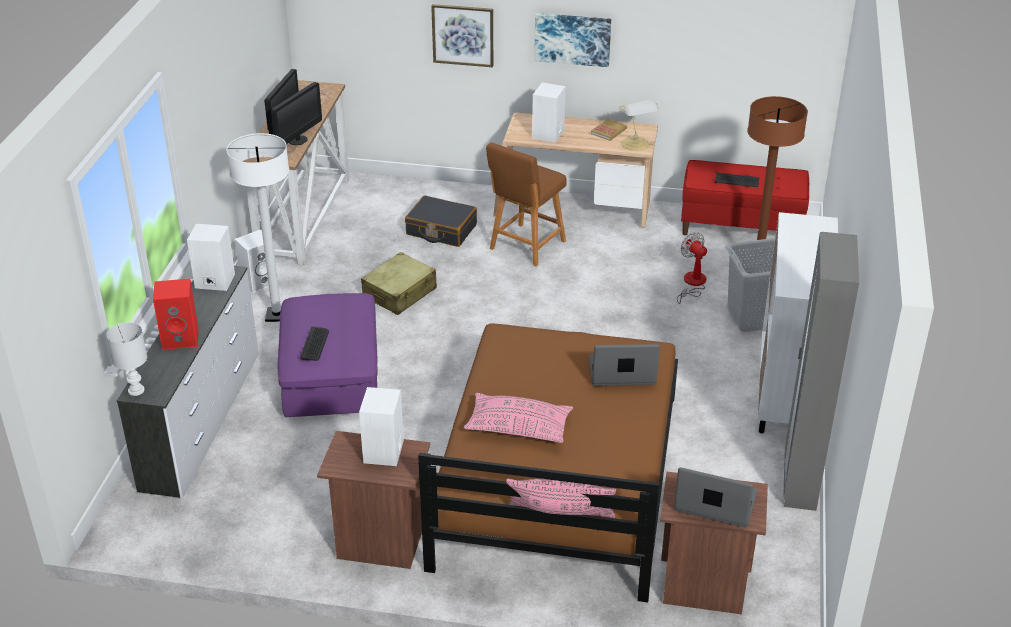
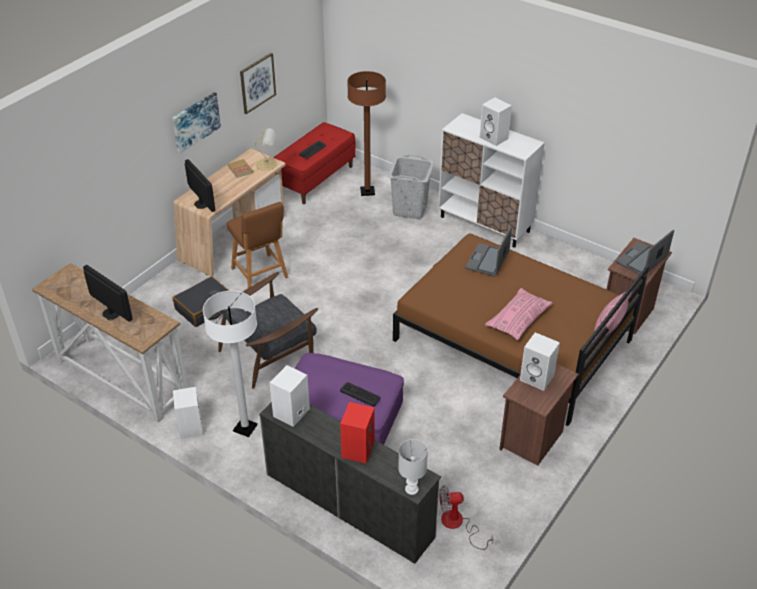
camera: 65 degrees left, 5 degrees up
(298, 140) = (139, 310): monitor -> monitor (201, 204)
(400, 293) = (267, 352): beige suitcase -> grey armchair
(463, 35) = (131, 166): picture -> picture (257, 83)
(548, 134) = (220, 195): white speaker -> white speaker (494, 138)
(692, 284) = (359, 219): fan -> fan (458, 525)
(799, 482) = (562, 249): grey wardrobe -> none

